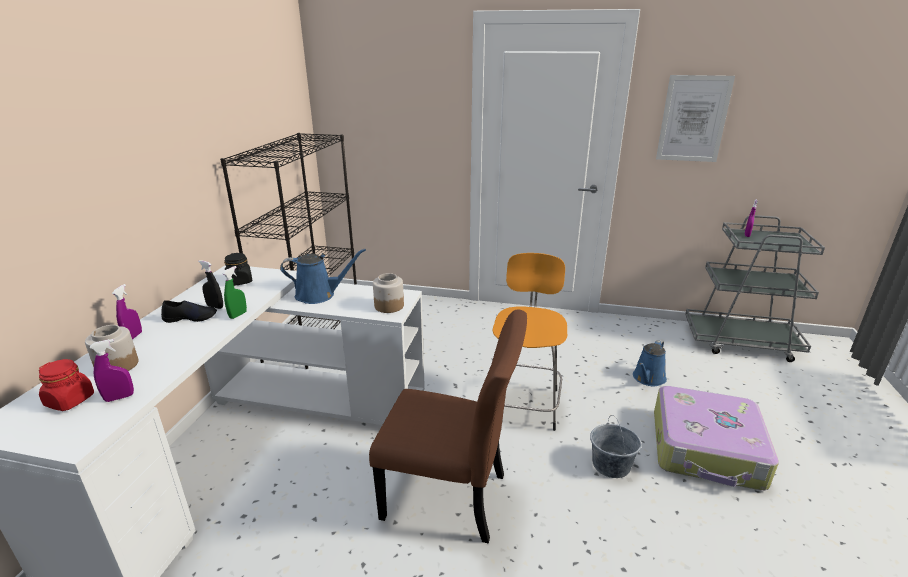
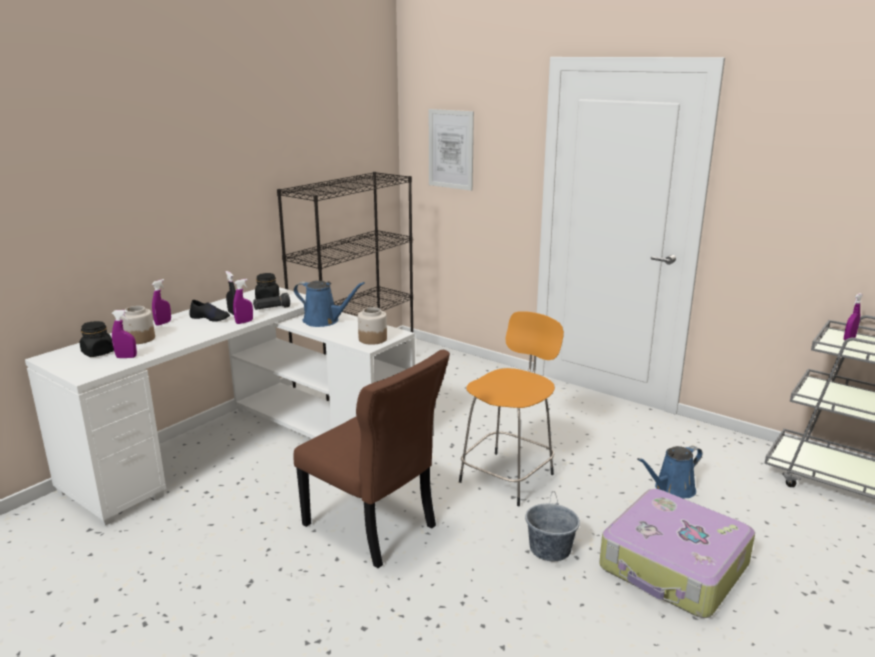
camera: 25 degrees right, 5 degrees down
(70, 400) = (98, 353): red jar -> black jar
(238, 315) = (244, 322): green spray bottle -> purple spray bottle
(255, 292) = (272, 309): none -> black flashlight
(693, 119) = (789, 186): picture -> picture (451, 149)

